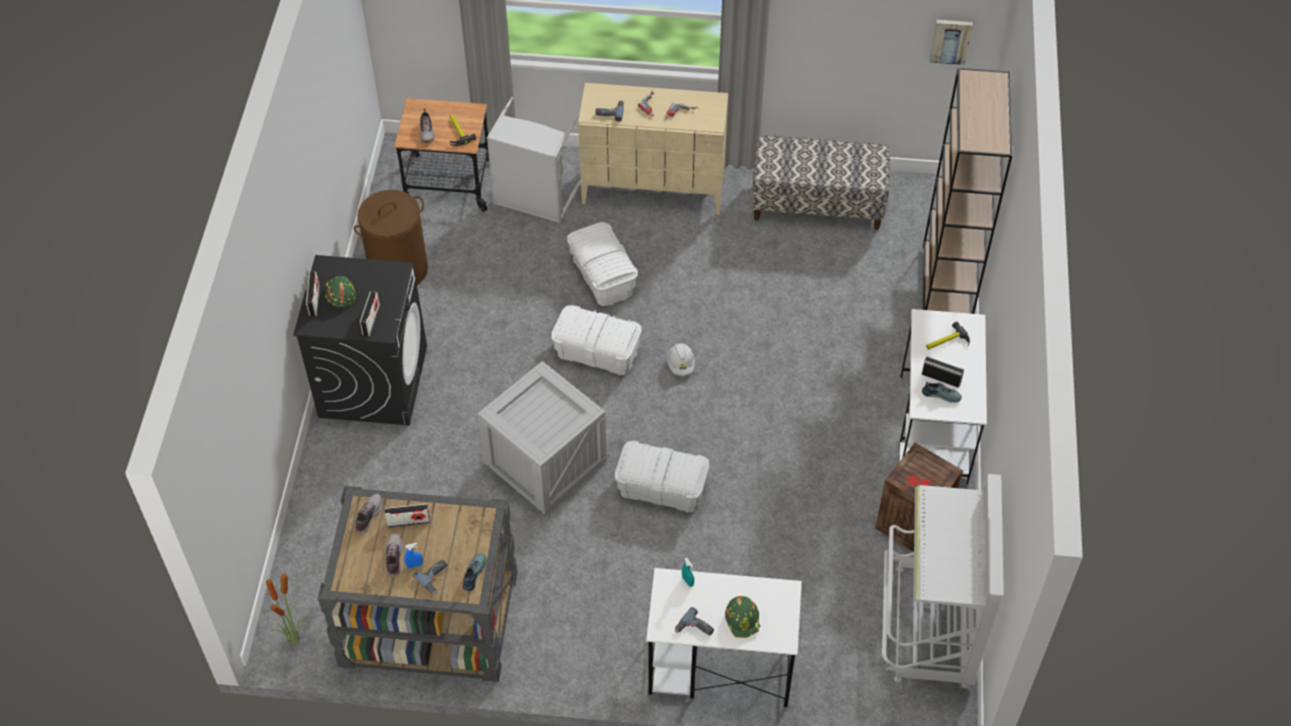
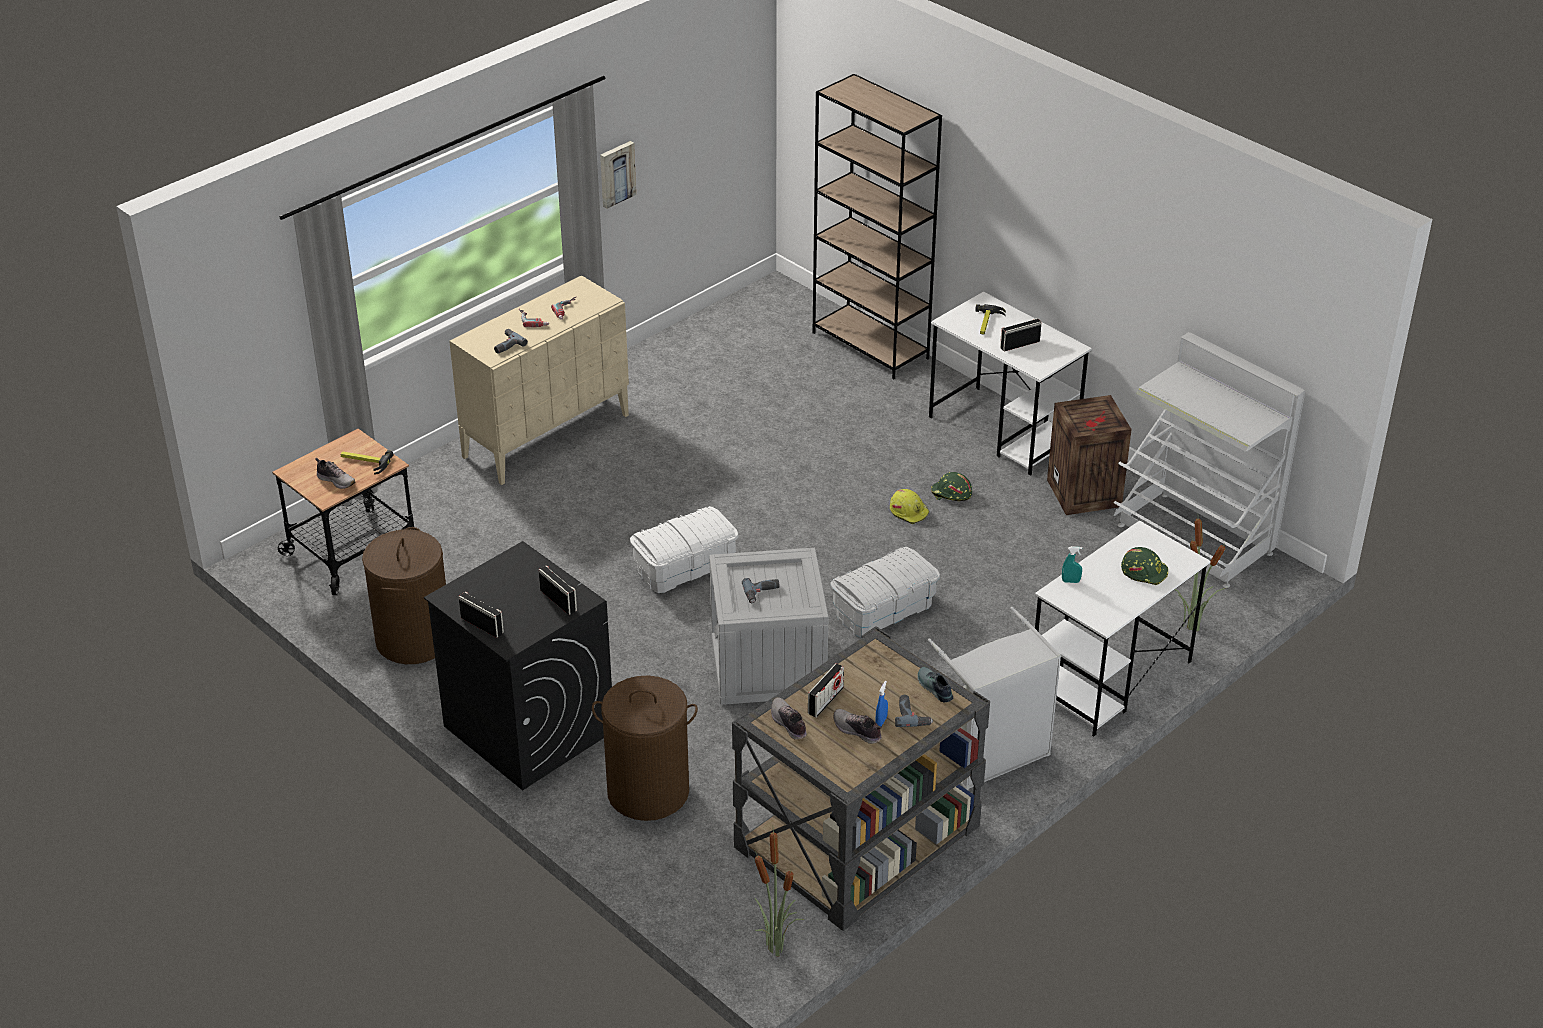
camera: 50 degrees left, 15 degrees down
(340, 294) = (498, 605): green hard hat -> green hard hat (951, 494)
(372, 480) = (648, 791): none -> brown laundry basket
(534, 200) = (454, 510): grey laundry basket -> grey laundry basket (992, 756)
(602, 276) = (602, 518): white storage box -> none
(681, 364) = (763, 526): white hard hat -> none
(694, 629) = (1125, 603): power drill -> power drill (762, 593)
(781, 433) = (909, 511): none -> yellow hard hat
(817, 204) = (693, 359): bench -> none
(828, 683) = (1191, 625): none -> potted plant
(941, 394) = (1036, 353): shoe -> none
(950, 40) = (738, 113): picture -> picture (616, 173)

